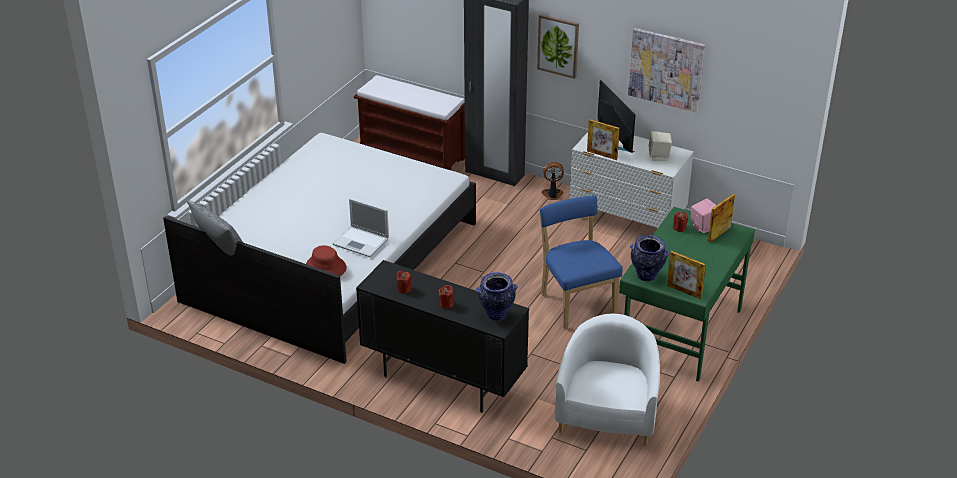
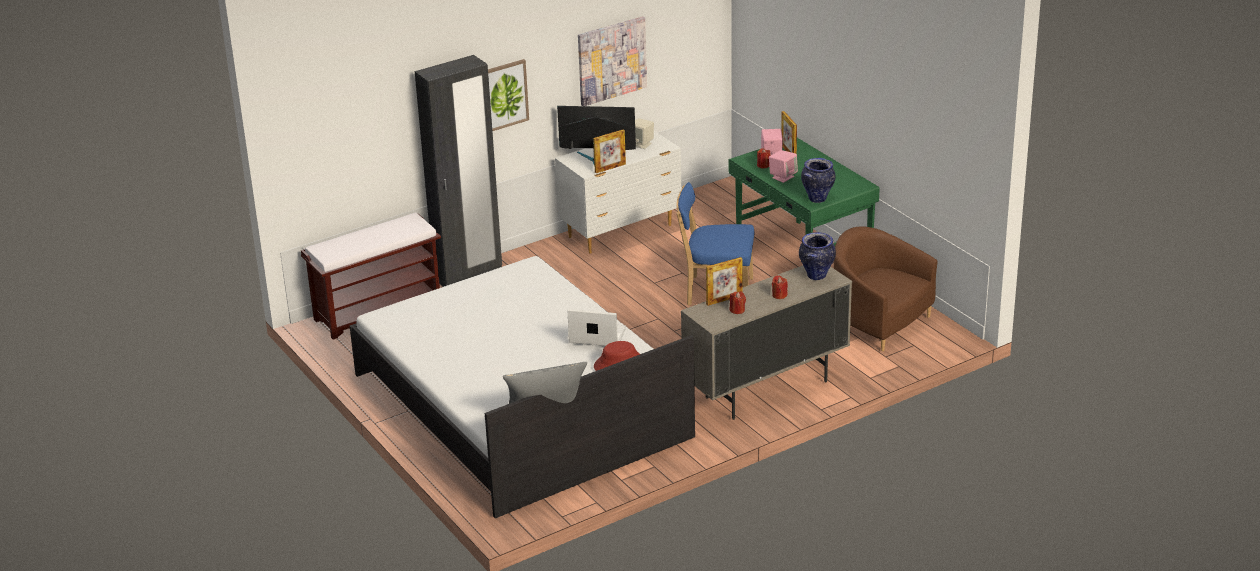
camera: 60 degrees left, 5 degrees down
(362, 242) = (596, 336): laptop -> laptop turned 135 degrees counterclockwise
(443, 381) = (766, 390): black cabinet -> beige cabinet
(552, 195) = (539, 255): fan -> none
(607, 415) = (878, 322): white armchair -> brown armchair
(668, 245) = (782, 177): none -> pink speaker
(684, 291) = (852, 189): picture frame -> picture frame (724, 300)

